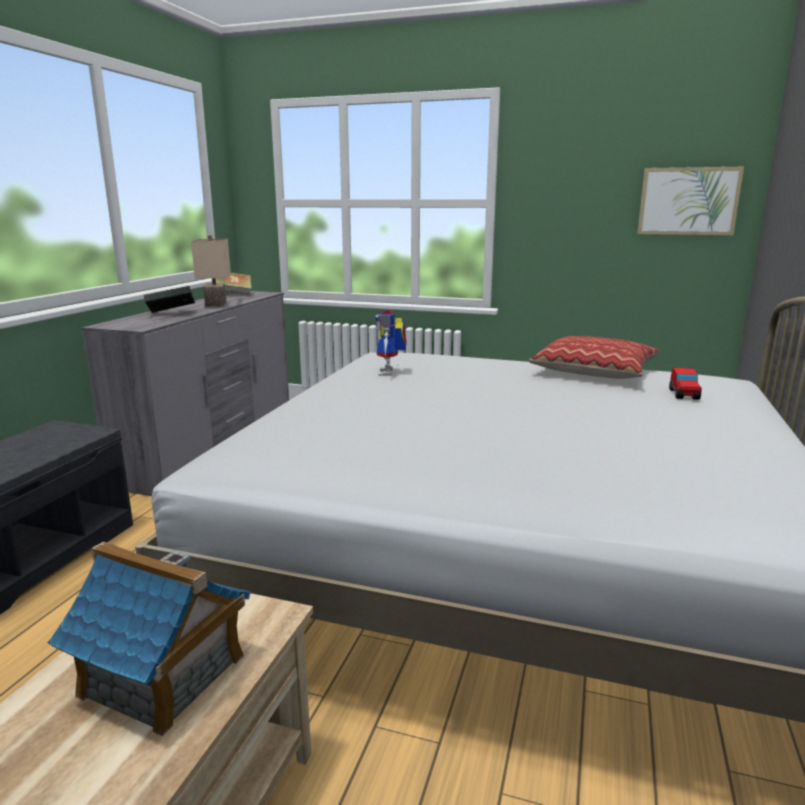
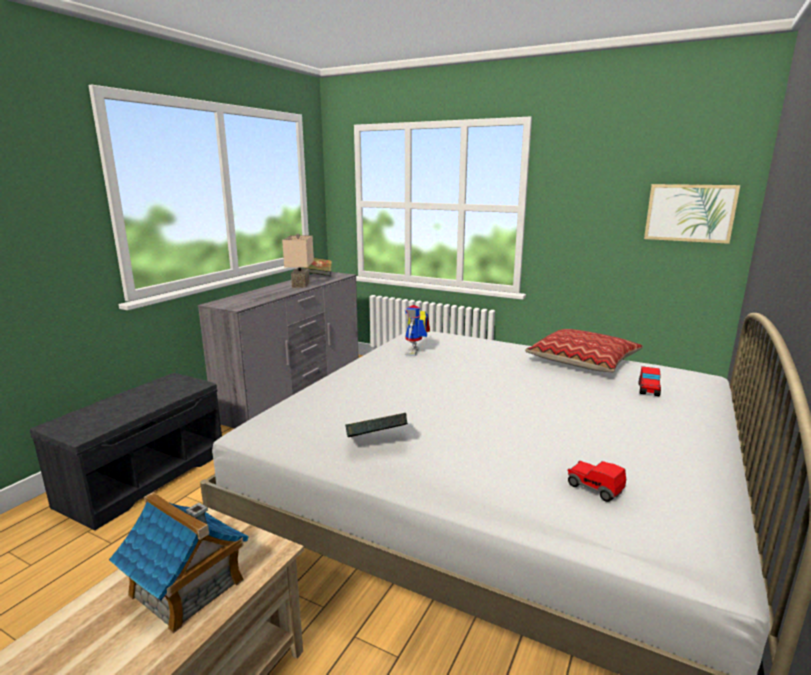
camera: 10 degrees right, 0 degrees up
(171, 313) = (265, 294): book -> book (377, 442)
(679, 493) = (594, 488): none -> toy car

